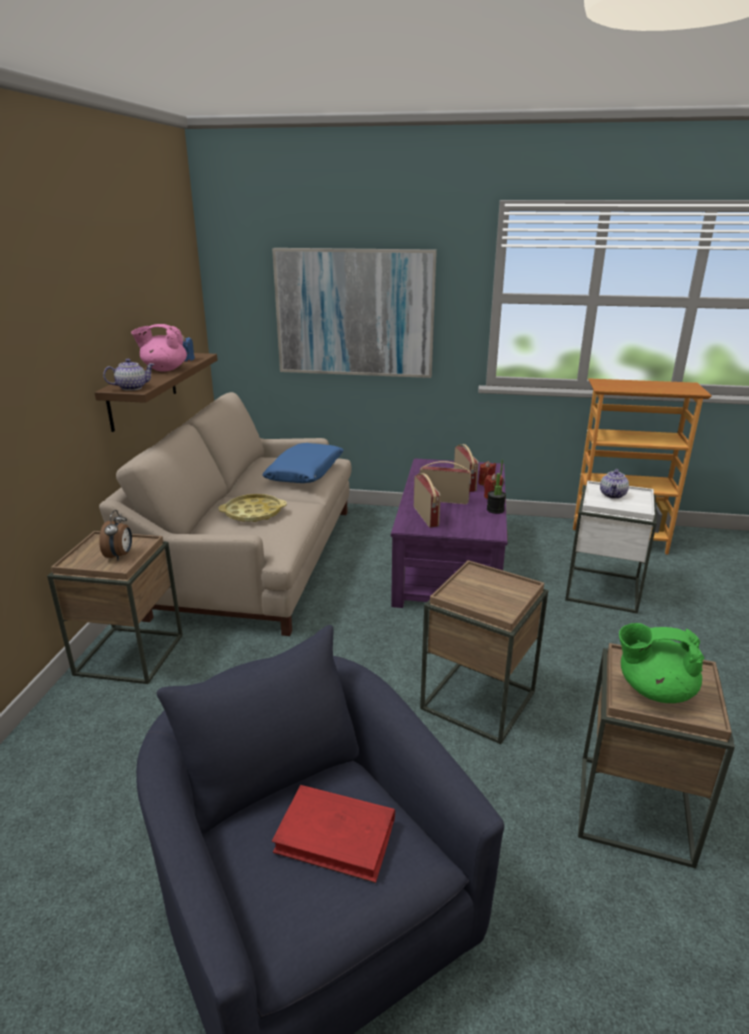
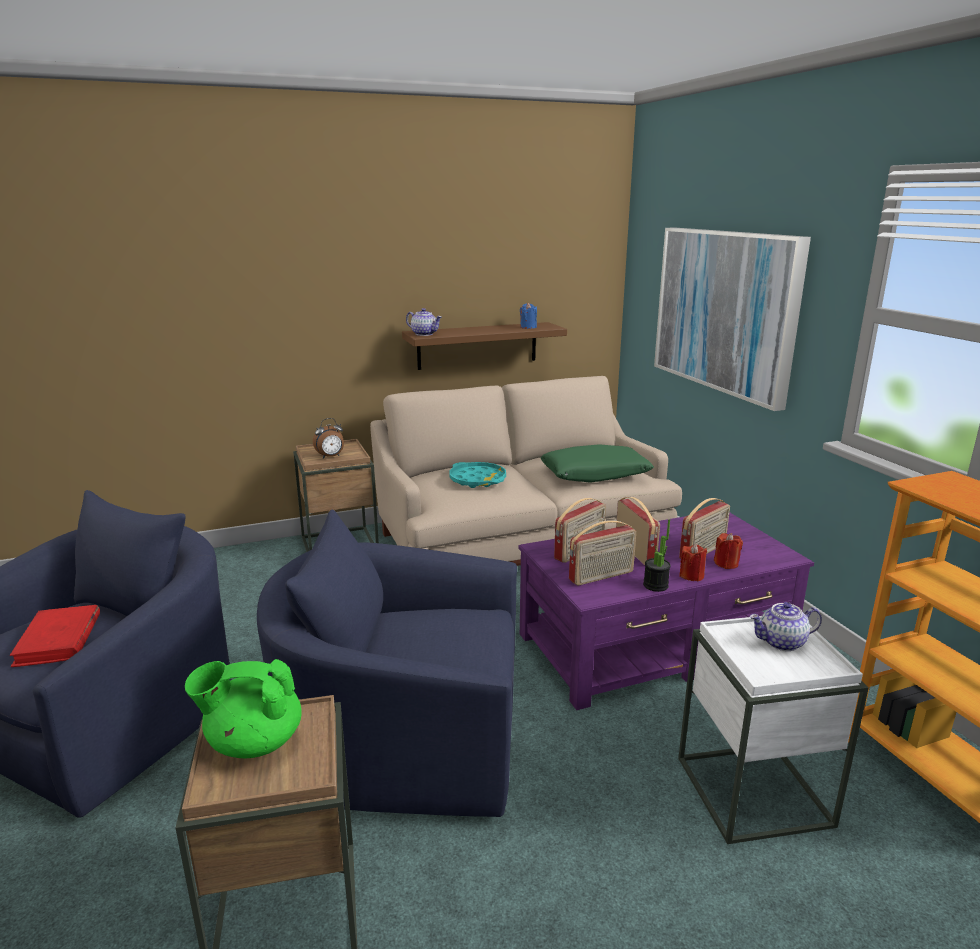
camera: 60 degrees right, 5 degrees down
(164, 369) = (488, 329): pink teapot -> none
(253, 513) = (477, 480): yellow tray -> turquoise tray
(305, 472) = (595, 474): blue pillow -> green pillow
(469, 521) = (601, 576): none -> radio
(477, 700) = (404, 737): brown side table -> blue armchair
(653, 690) = (253, 742): green teapot -> green teapot turned 75 degrees counterclockwise

